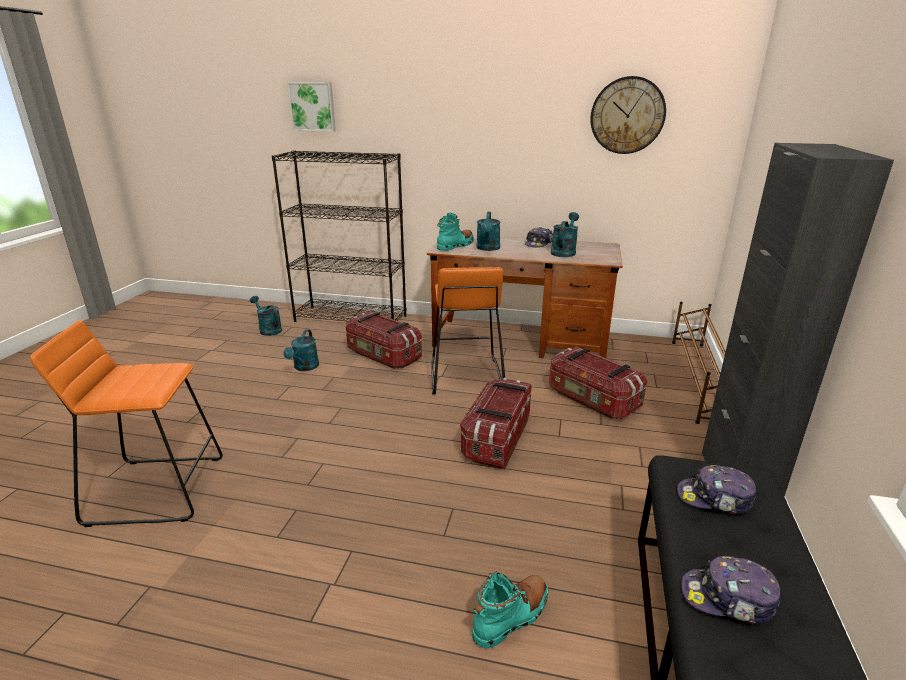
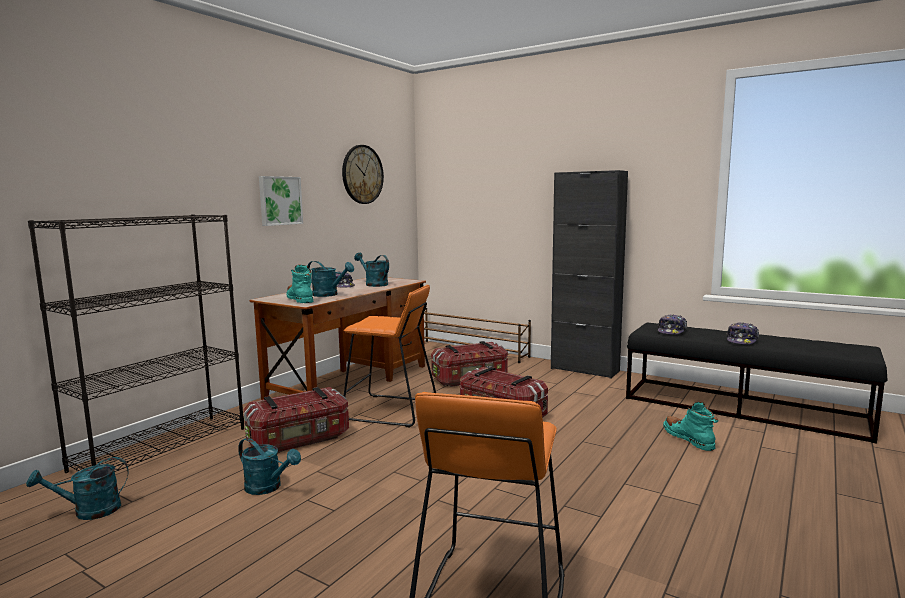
camera: 70 degrees left, 15 degrees down
(312, 106) = (56, 156): picture -> picture (279, 200)

